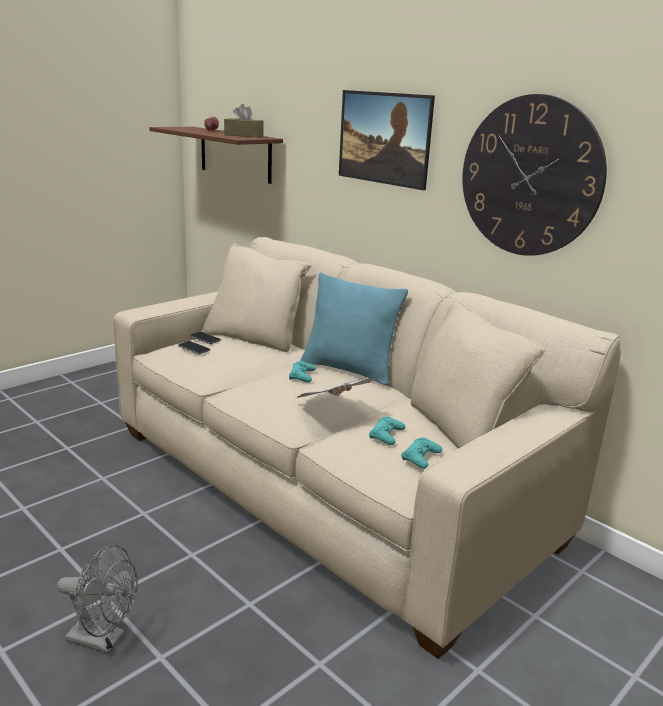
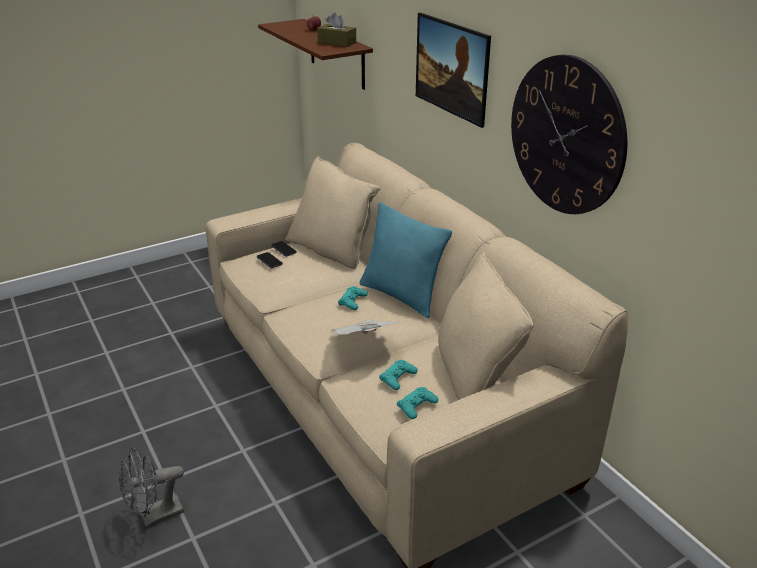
camera: 15 degrees right, 10 degrees up
(103, 639) = (155, 516): grey fan -> grey fan turned 120 degrees clockwise

